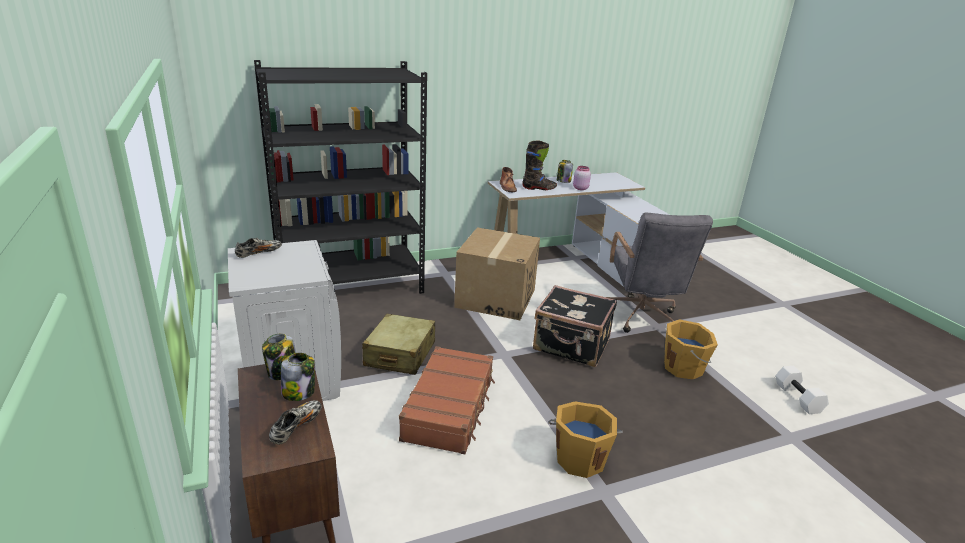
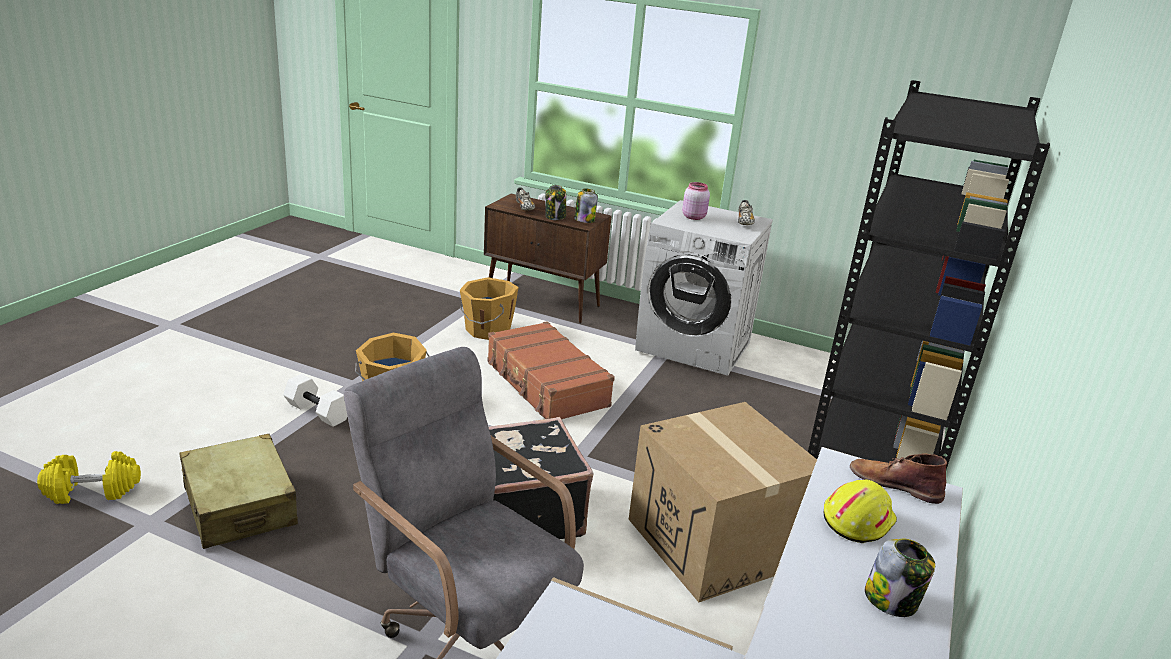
camera: 135 degrees right, 0 degrees up
(400, 354) = (665, 405): beige suitcase -> beige suitcase (240, 506)
(539, 188) = (857, 519): black boot -> yellow hard hat
(580, 188) = (808, 583): pink jar -> pink jar (694, 217)
(684, 368) = (333, 564): orange bucket -> orange bucket (487, 330)
(796, 398) = (127, 602): white dumbbell -> white dumbbell (319, 412)
(839, 483) = (93, 490): none -> yellow dumbbell

